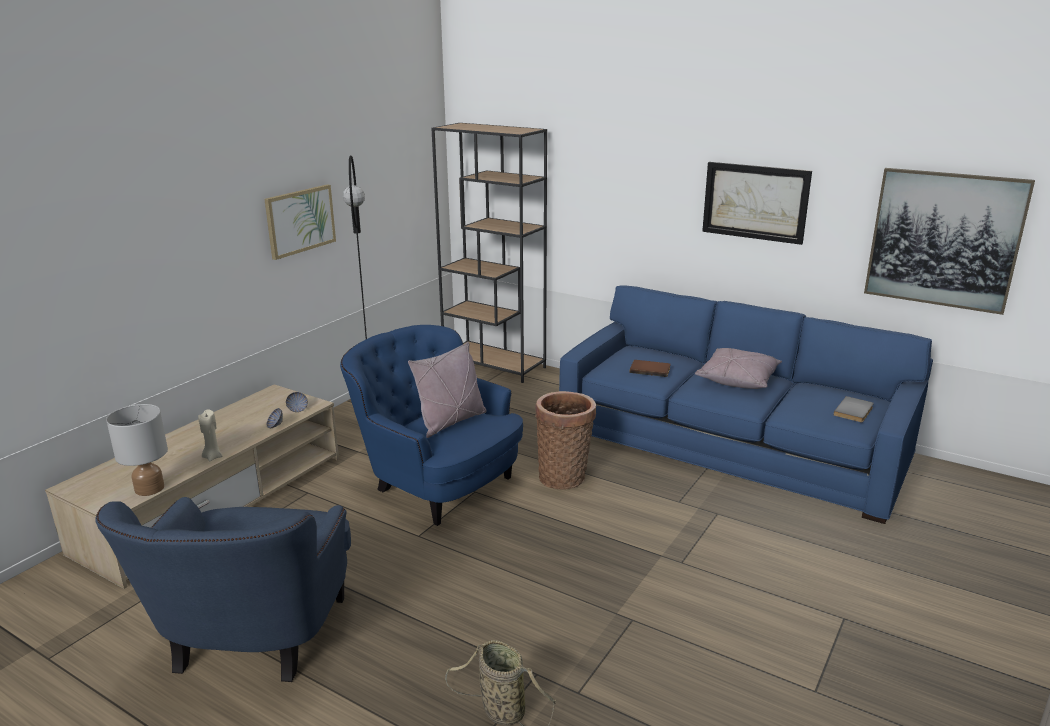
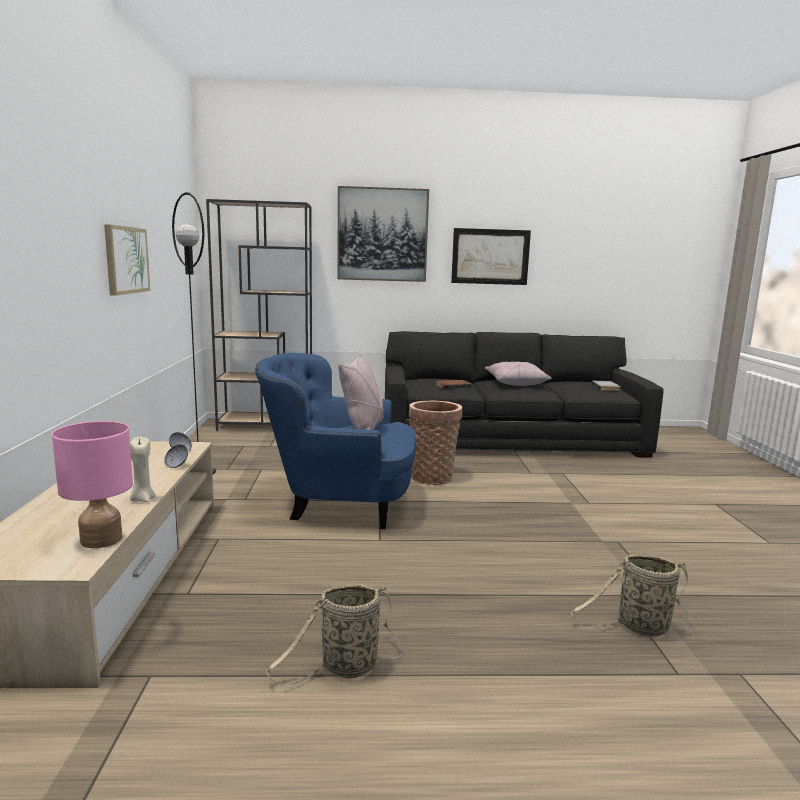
camera: 35 degrees left, 10 degrees down
(149, 489) = (101, 540): grey table lamp -> pink table lamp
(254, 639) = (345, 668): blue armchair -> basket
(732, 444) = (509, 439): blue sofa -> black sofa
(944, 239) = (616, 272): picture -> picture (382, 235)

